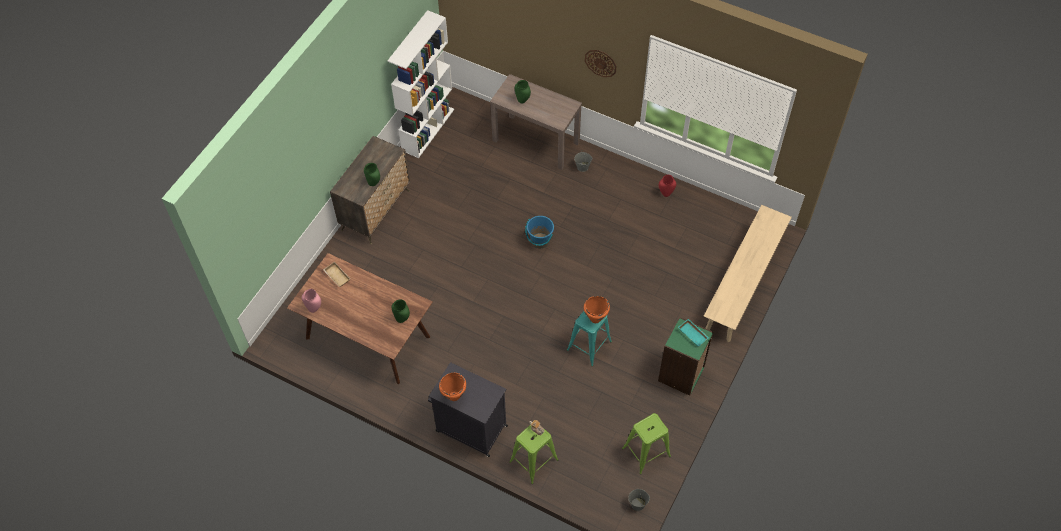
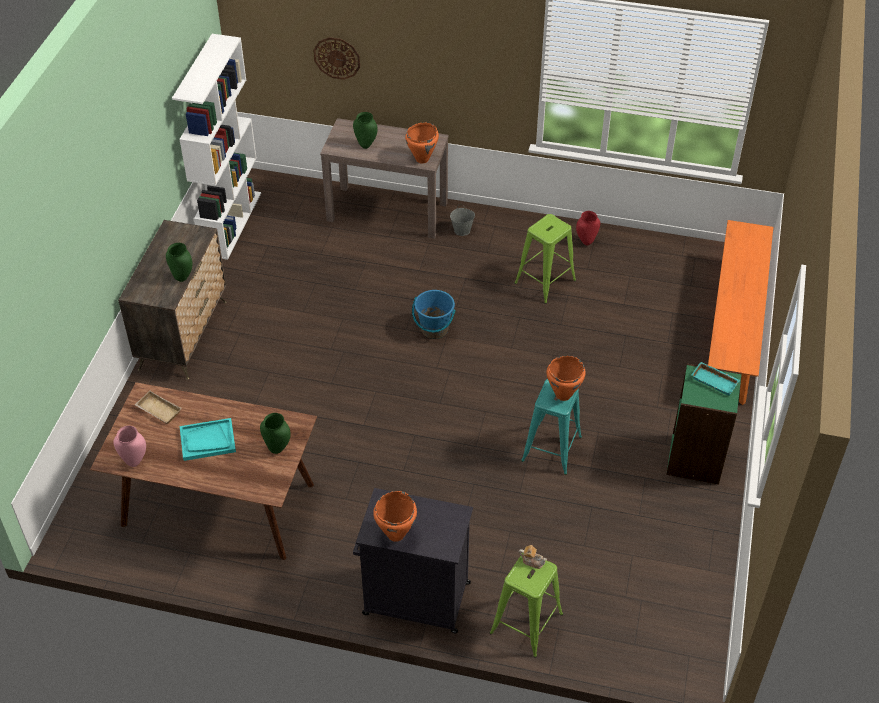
camera: 15 degrees left, 10 degrees down
(361, 304) = (207, 440): none -> turquoise tray
(557, 120) = (422, 159): none -> orange cooking pot
(600, 63) = (473, 61): wall clock -> wall clock (337, 58)
(638, 504) = (703, 649): grey bucket -> none
(646, 452) = (687, 573): green stool -> green stool (545, 281)
(743, 285) = (733, 330): beige bench -> orange bench

